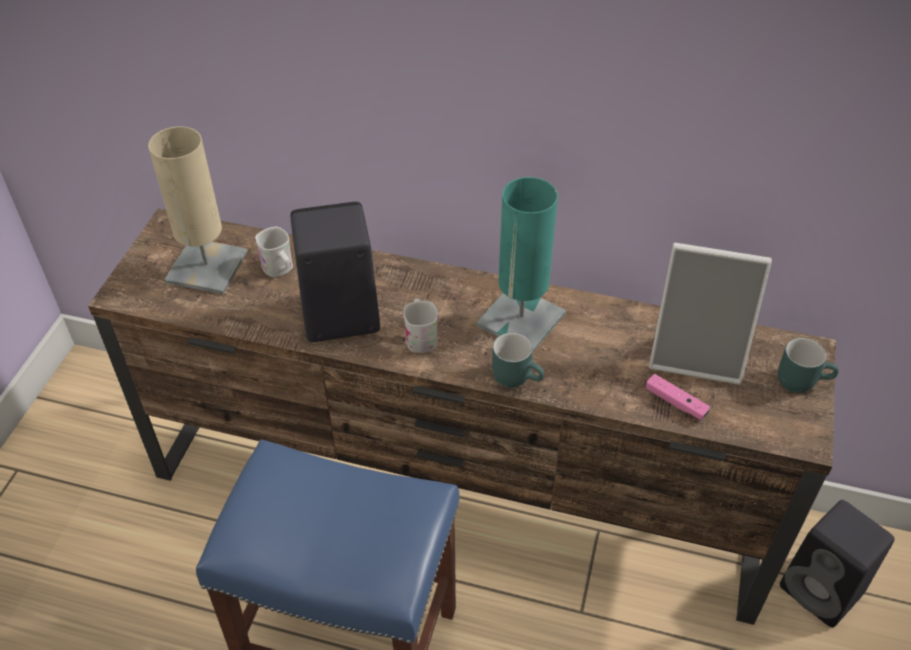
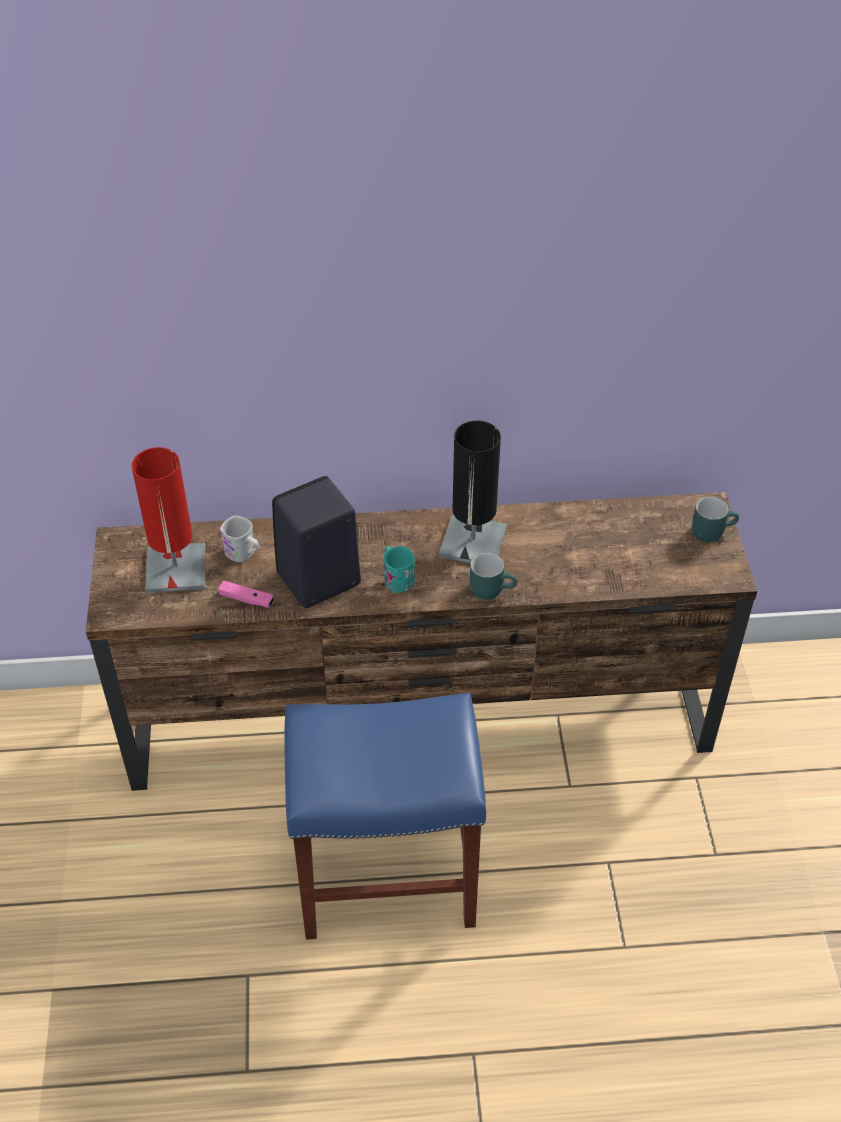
camera: 20 degrees left, 0 degrees up
(207, 267) = (176, 569): beige table lamp -> red table lamp
(420, 336) = (396, 578): white mug -> turquoise mug
(521, 319) = (473, 542): turquoise table lamp -> black table lamp
(675, 402) = (624, 575): pink game controller -> pink game controller (246, 599)
(697, 353) = (625, 531): picture frame -> none
(823, 591) = (757, 708): black speaker -> none

